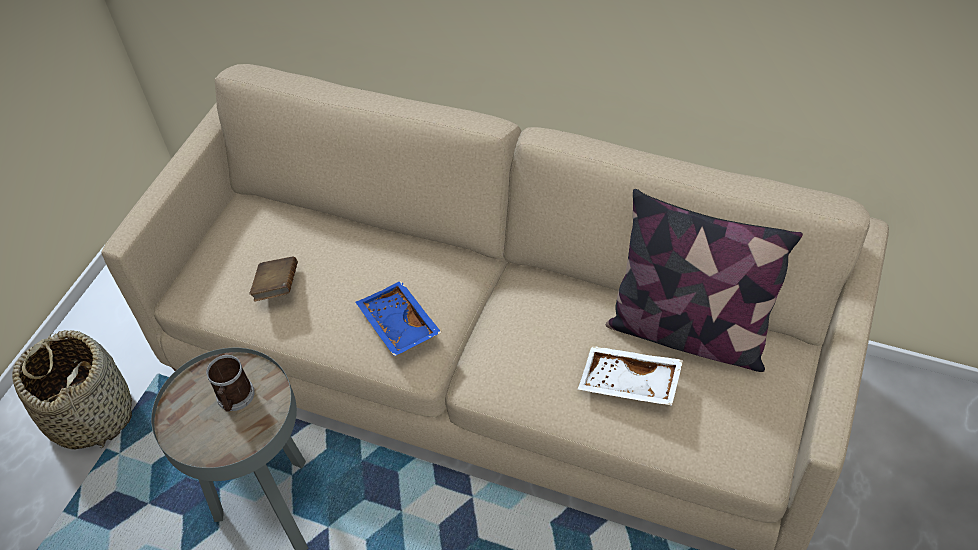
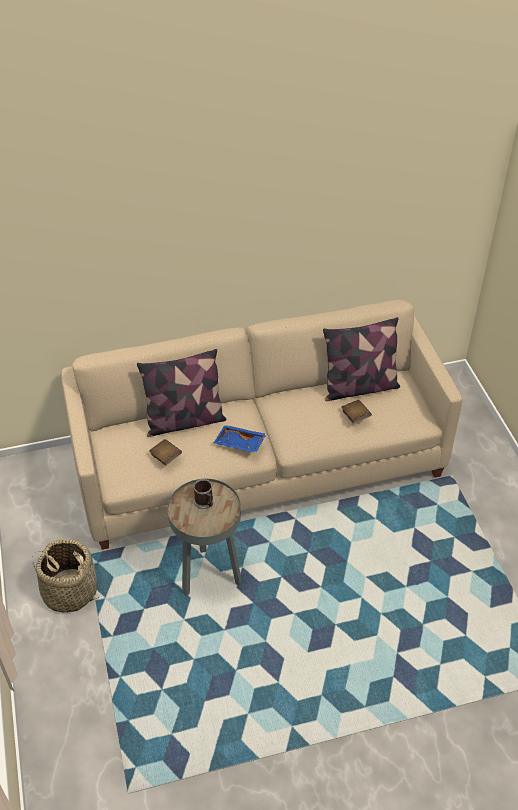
camera: 40 degrees left, 5 degrees down
(358, 243) = (184, 421): none -> pillow
(629, 384) = (355, 417): white tray -> brown book

